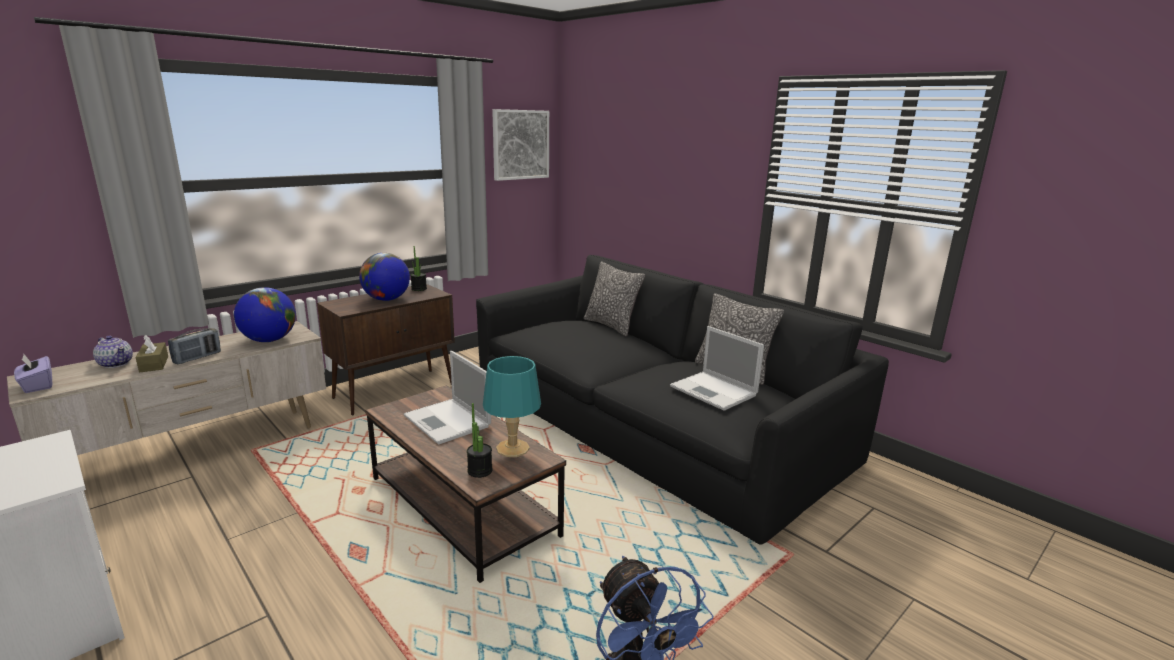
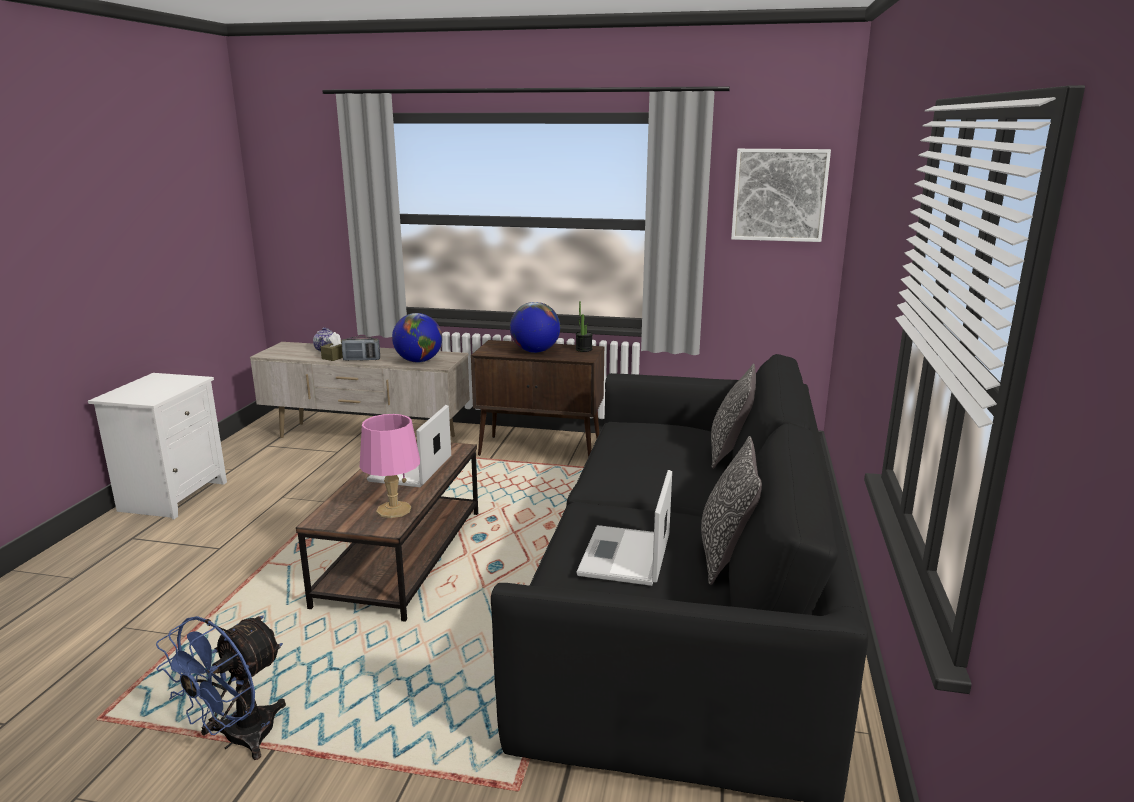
camera: 55 degrees right, 0 degrees up
(37, 385) = (277, 351): purple tissue box -> none
(480, 471) = (342, 511): potted plant -> none
(512, 448) = (393, 509): turquoise table lamp -> pink table lamp

